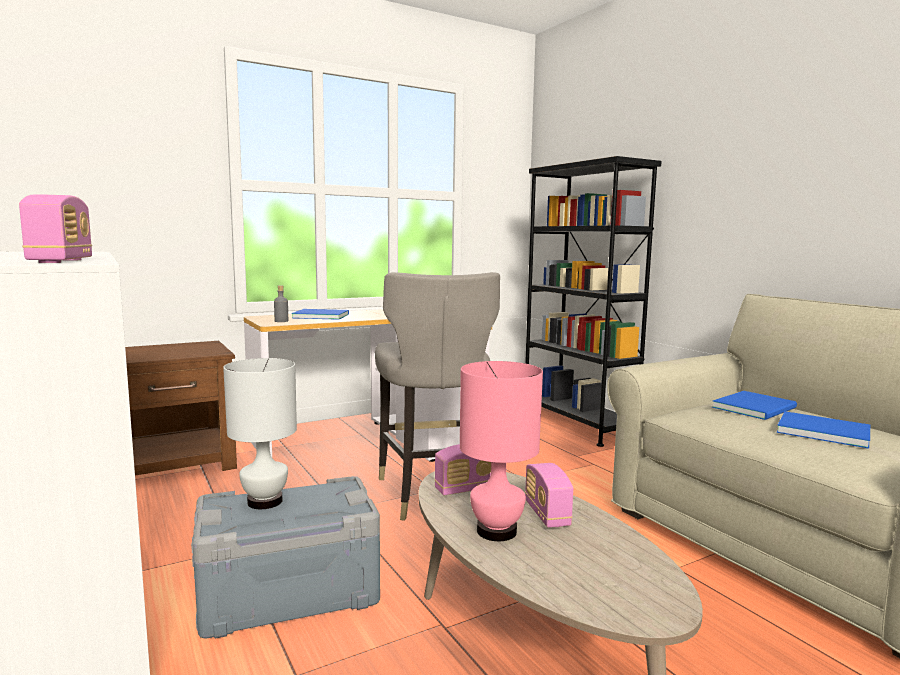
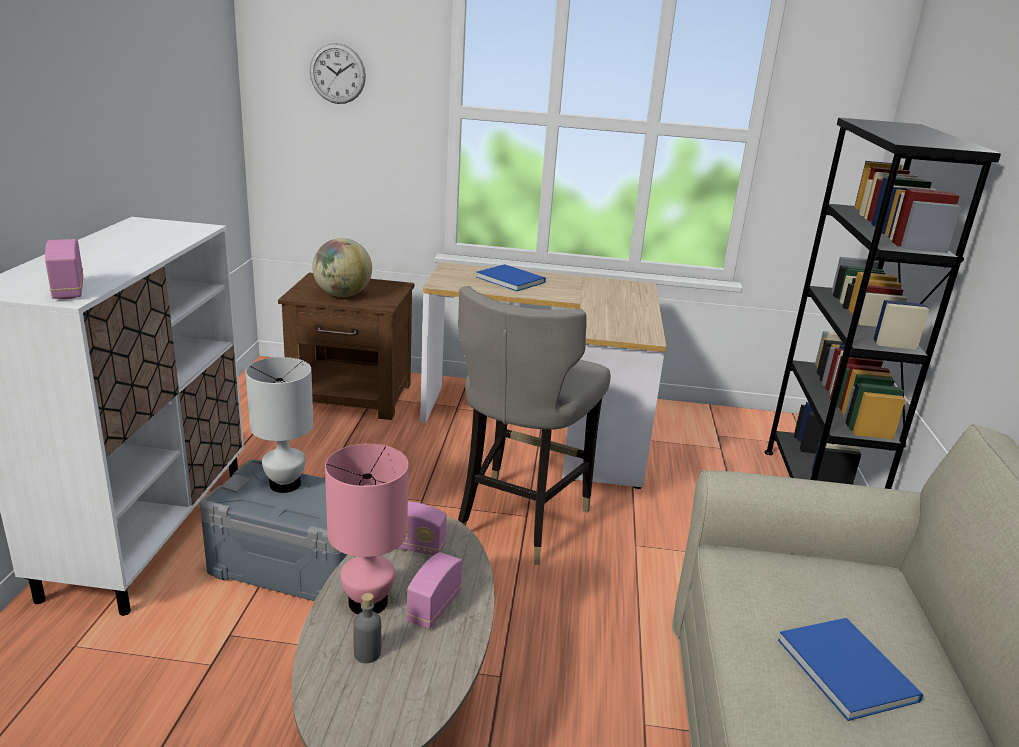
camera: 35 degrees right, 15 degrees up
(61, 261) = (68, 290): radio -> radio turned 135 degrees clockwise
(113, 151) = (337, 73): none -> wall clock
(166, 354) = (342, 295): none -> globe
(281, 321) = (456, 281): grey bottle -> grey bottle (367, 653)
(757, 407) = (846, 594): blue book -> none

